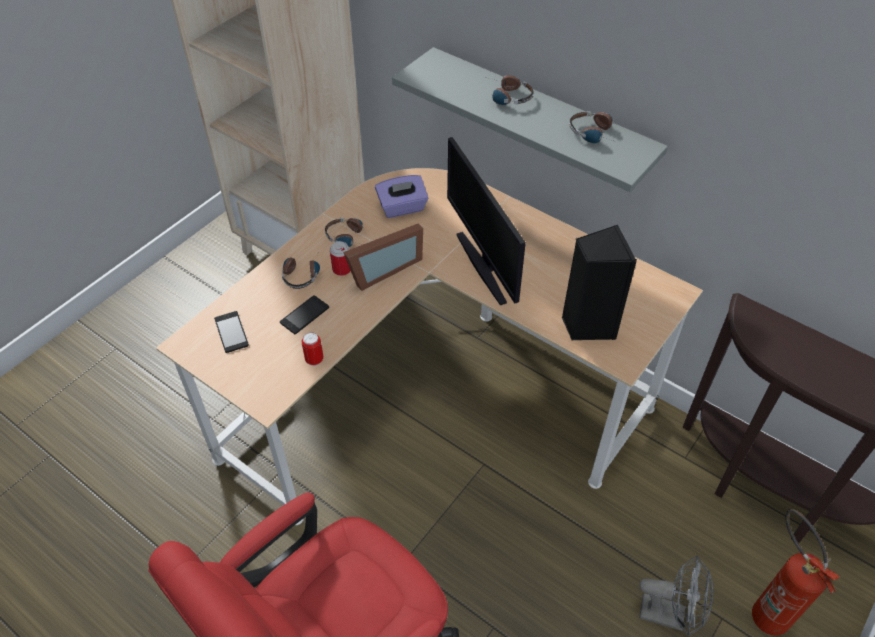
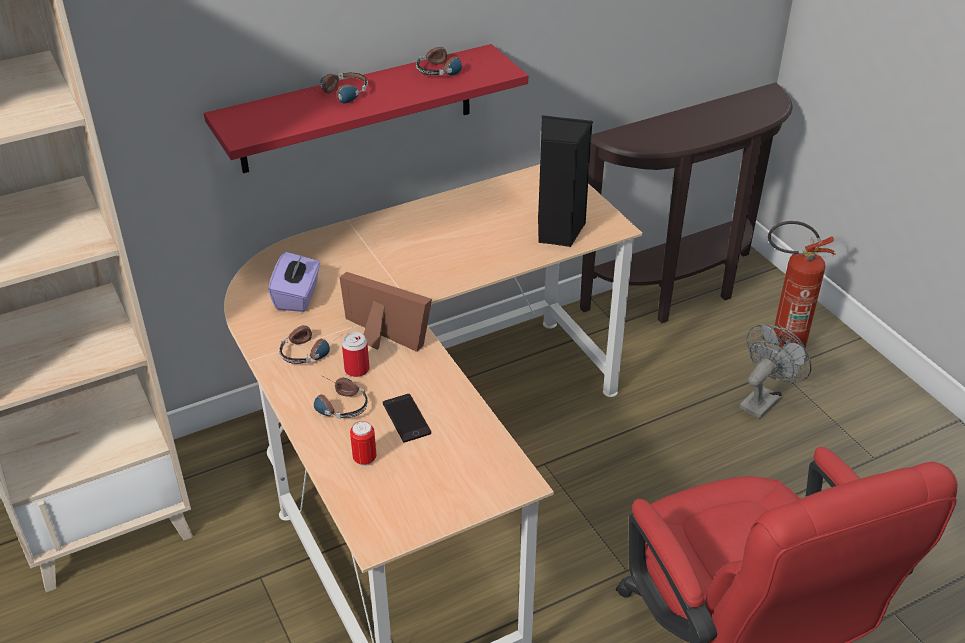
camera: 65 degrees left, 10 degrees down
(231, 332) = (388, 489): phone -> none
(314, 360) = (480, 427): can -> can (364, 459)
(382, 269) = (382, 339): picture frame -> picture frame turned 45 degrees counterclockwise
(483, 266) = (435, 268): monitor -> none
(540, 120) = (357, 109): grey shelf -> red shelf

